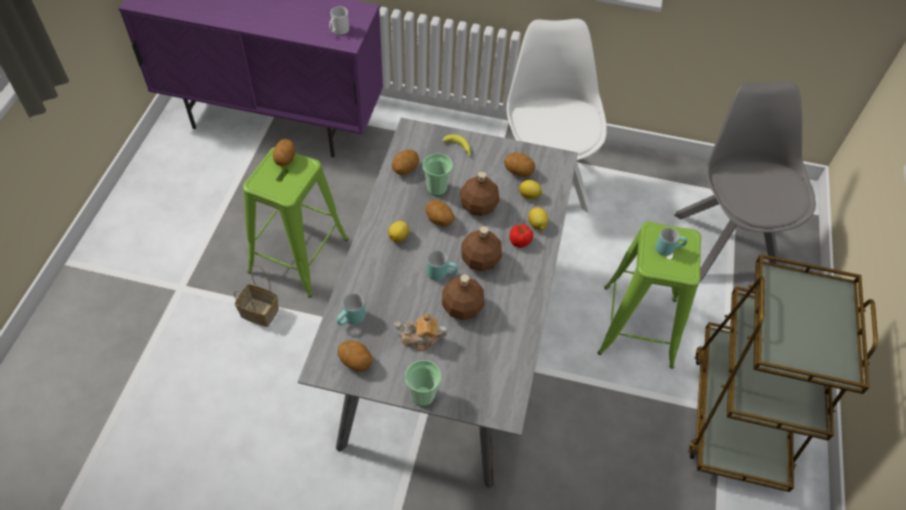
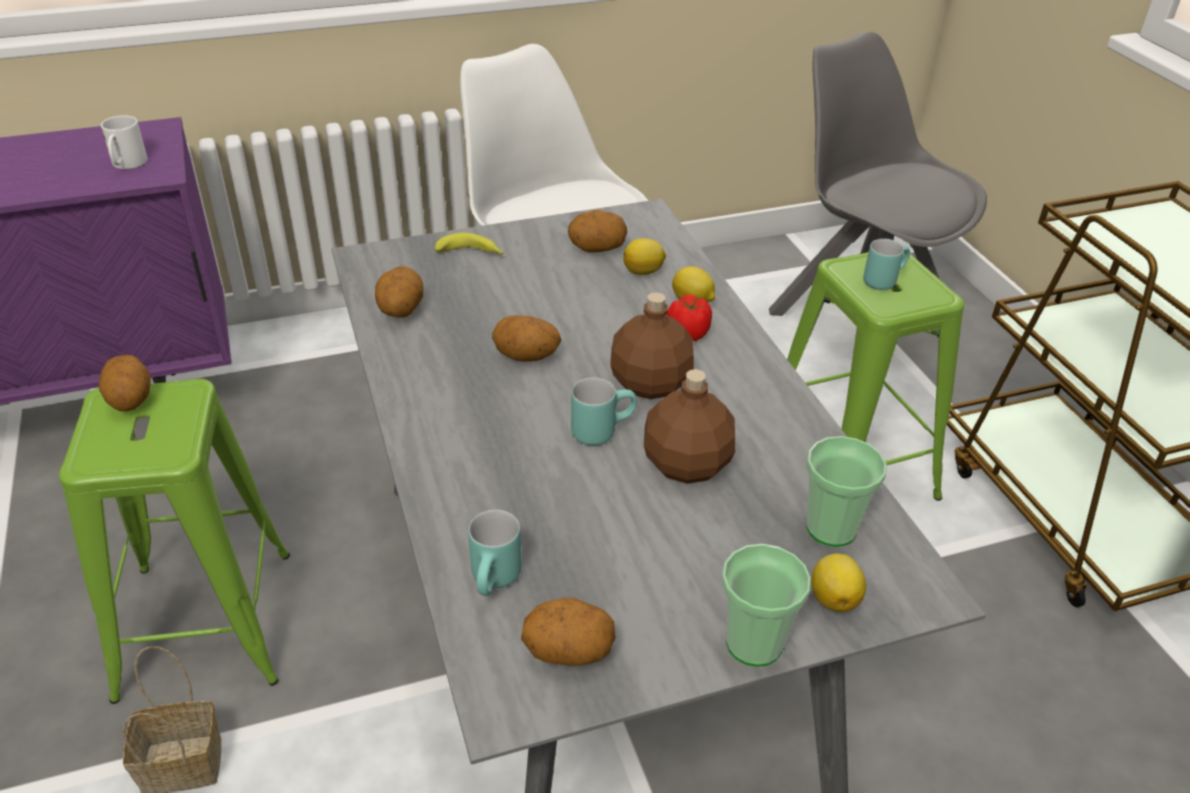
camera: 30 degrees left, 15 degrees down
(399, 237) = (474, 408): lemon -> lemon (834, 598)
(420, 339) = (659, 550): teapot -> none
(437, 188) = (481, 316): cup -> cup (831, 528)
(478, 206) = (575, 315): brown bottle -> none

